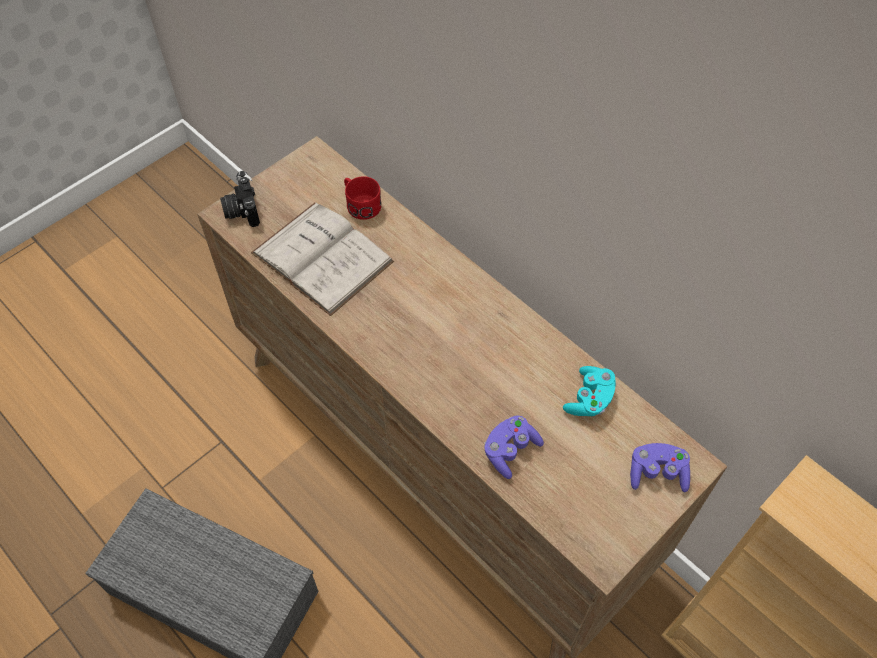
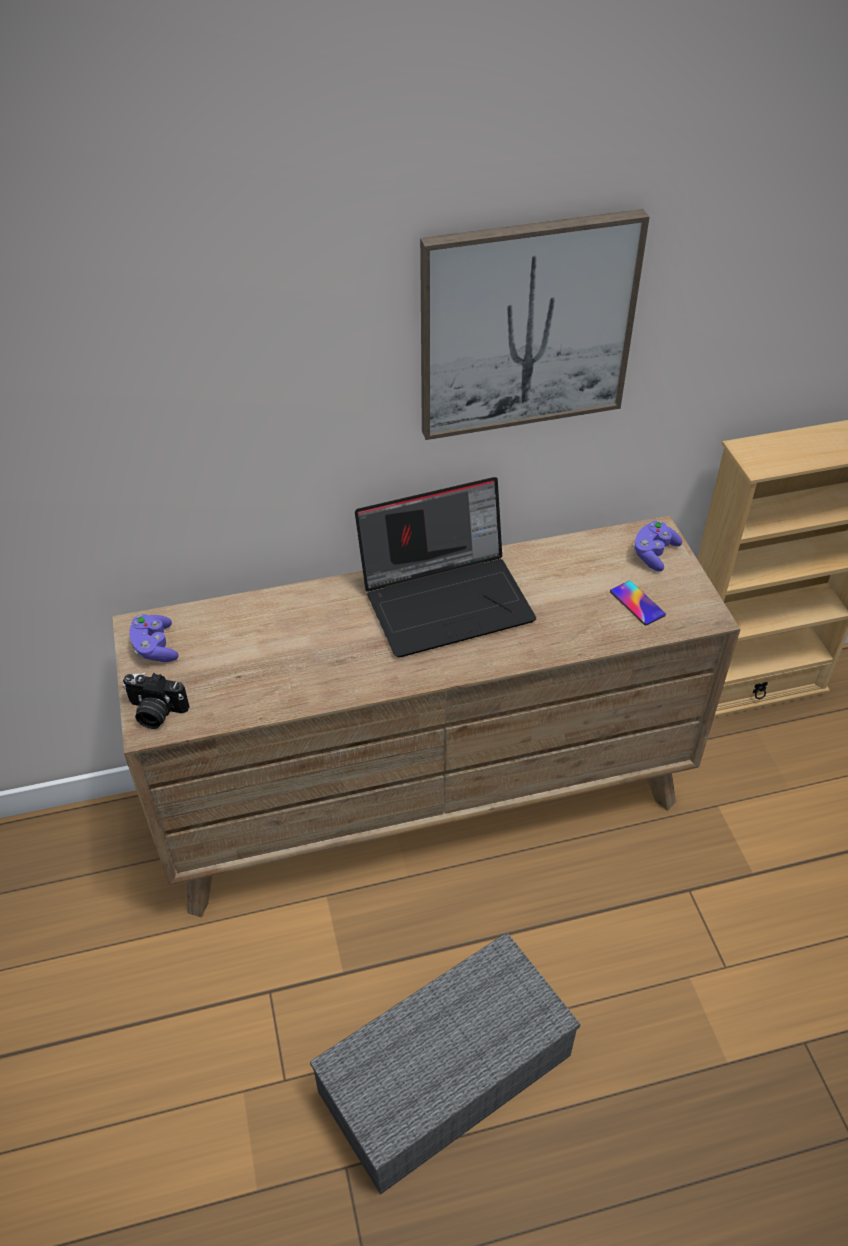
camera: 60 degrees left, 10 degrees down
(322, 257) = (274, 671): white book -> none
(360, 204) = (234, 617): red mug -> none
(476, 332) = (448, 599): none -> laptop
(510, 451) = (580, 628): purple game controller -> purple game controller (155, 647)
(576, 486) = (637, 603): none -> phone
(589, 399) = (563, 560): turquoise game controller -> none
(638, 170) = (526, 326): none -> picture

